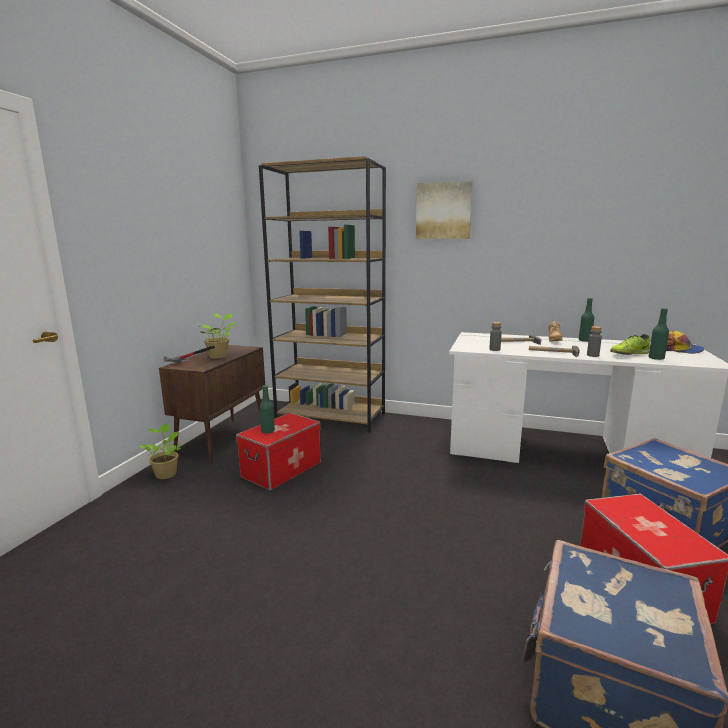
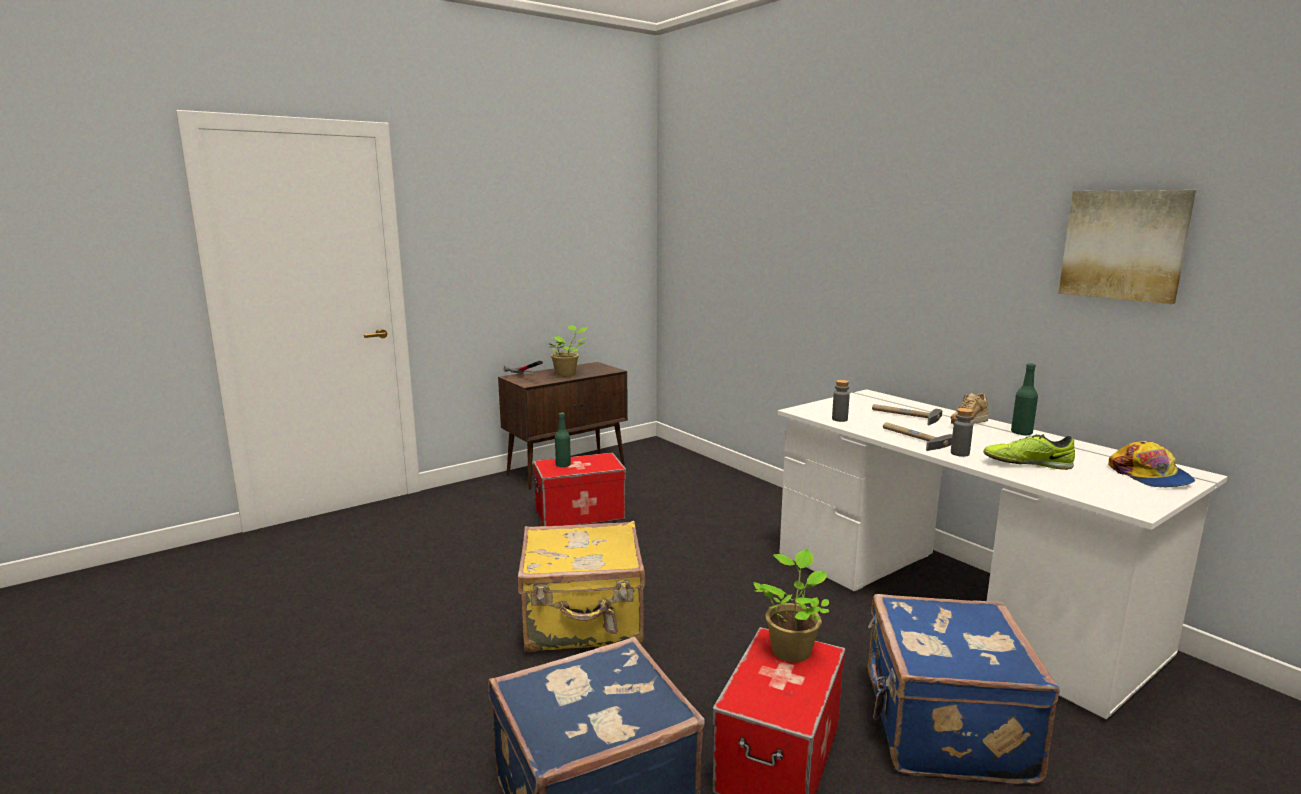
camera: 35 degrees right, 0 degrees up
(166, 473) = (483, 488): potted plant -> potted plant (791, 649)
(331, 417) = (705, 475): brown bookcase -> none
(403, 552) = (584, 623): none -> yellow suitcase
(443, 211) = (856, 210): picture -> picture (1124, 245)
(656, 358) = (1054, 478): green bottle -> none

